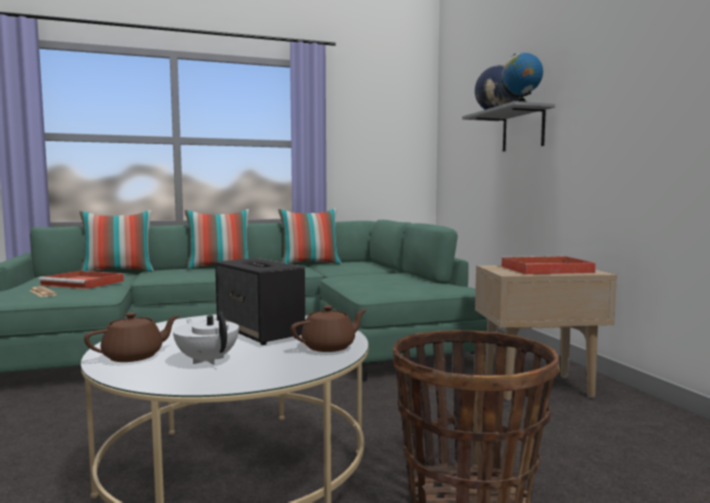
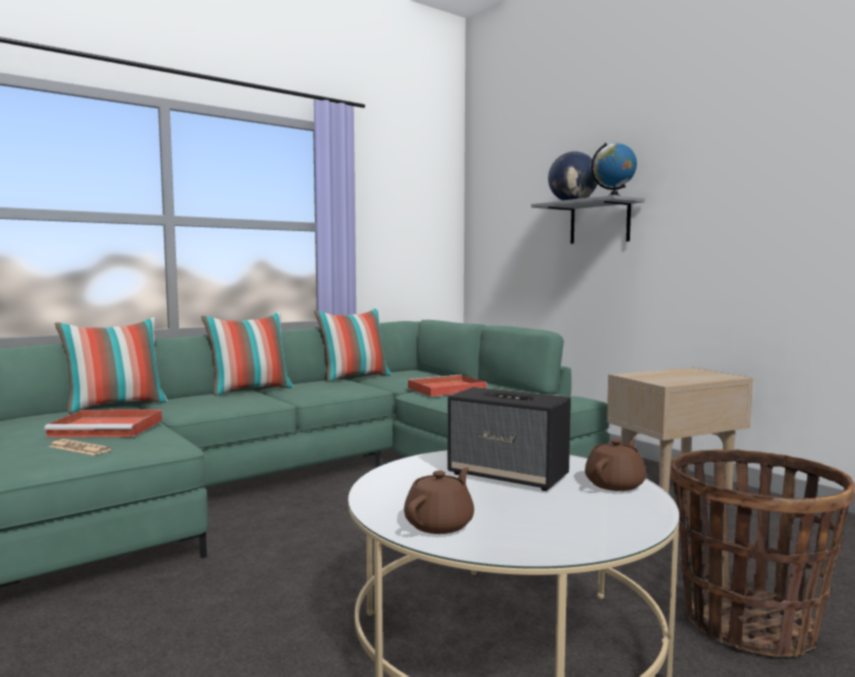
camera: 20 degrees left, 0 degrees up
(207, 360) = (531, 517): white teapot -> none
(544, 269) = (682, 376): red tray -> red tray (445, 389)

